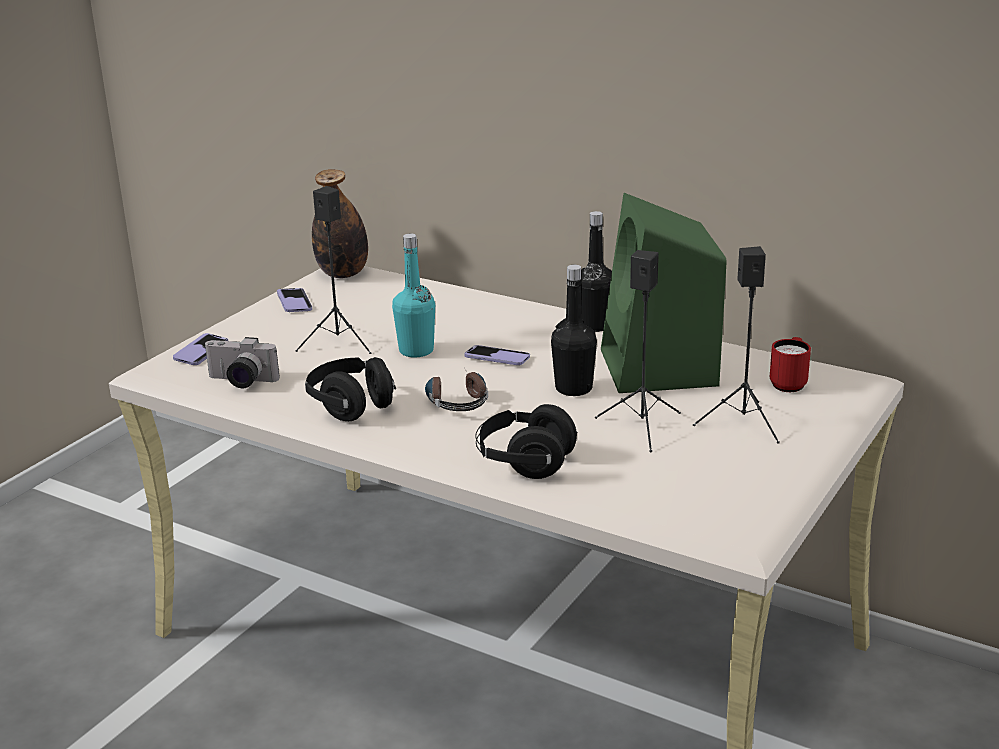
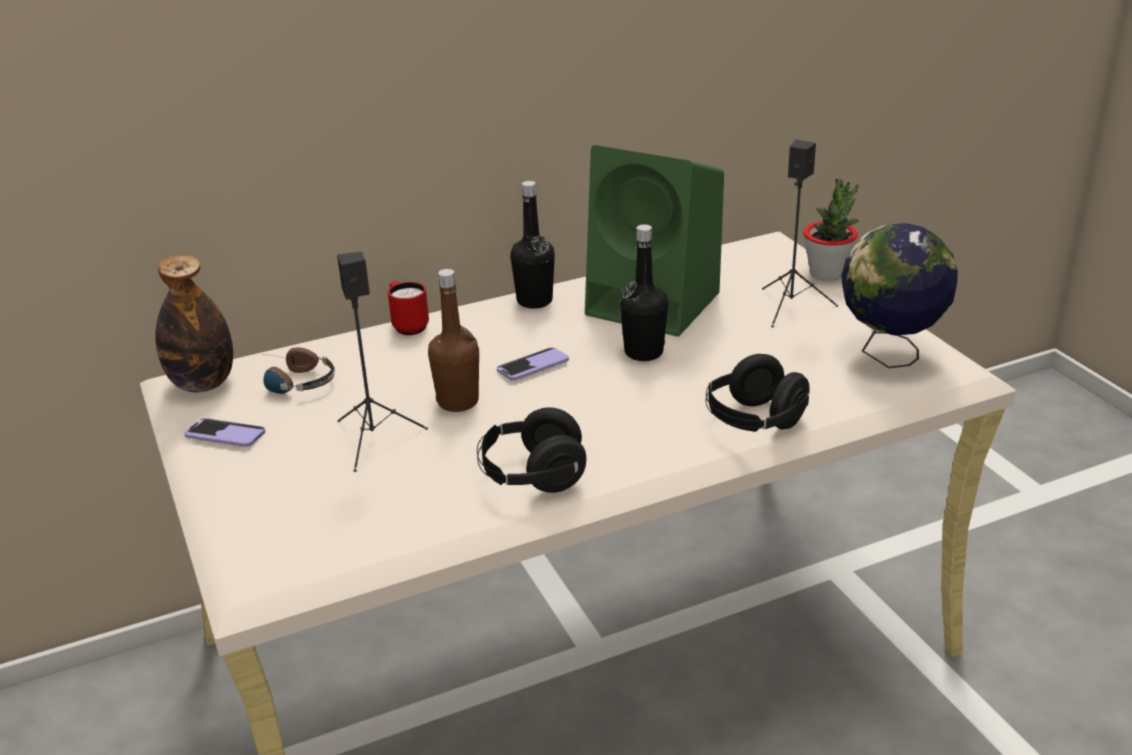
camera: 55 degrees left, 5 degrees up
(201, 351) = (259, 535): phone -> none
(240, 382) = (380, 530): camera -> none
(416, 351) = (458, 402): turquoise bottle -> brown bottle
(456, 399) = (592, 414): headphones -> headphones (292, 381)
(642, 426) = (749, 347): black speaker -> none
(721, 490) = (889, 355): none -> globe
(789, 383) = (746, 266): red mug -> red mug (408, 325)
(835, 421) = (827, 274): none -> potted plant

